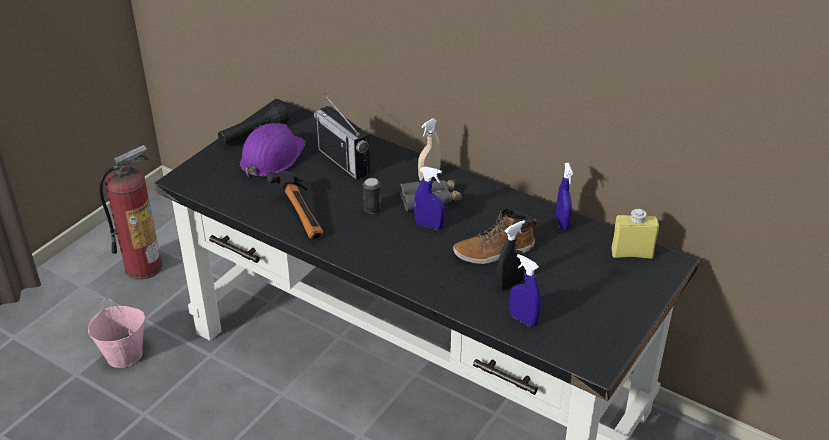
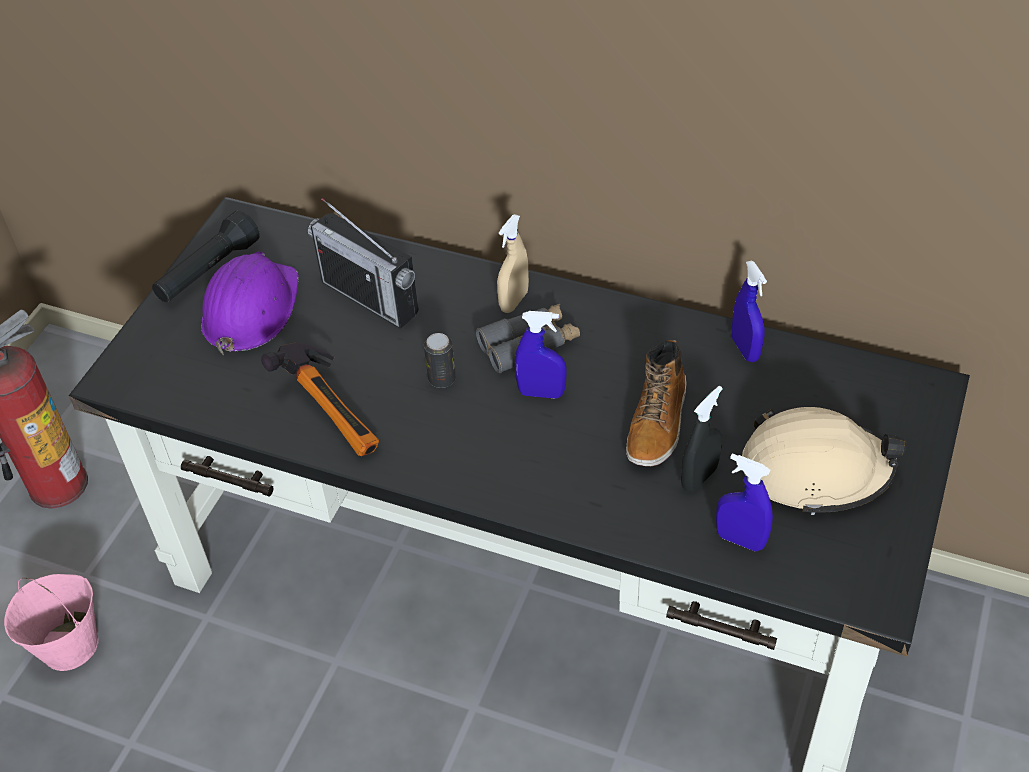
camera: 10 degrees left, 10 degrees up
(494, 252) = (657, 423): boot -> boot turned 45 degrees counterclockwise
(583, 292) = (815, 470): none -> beige hard hat
(632, 254) = (866, 384): yellow bottle -> none

